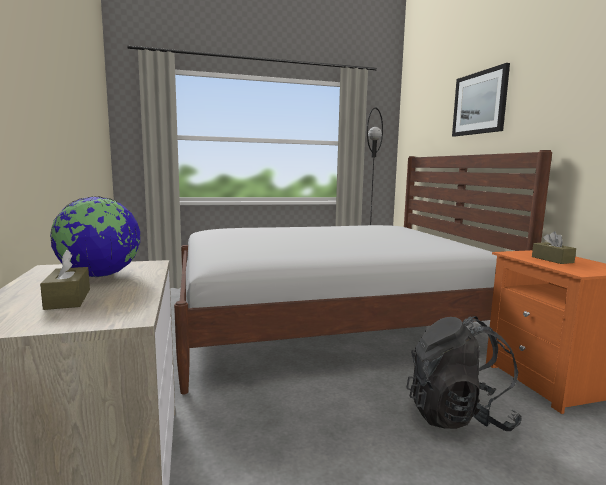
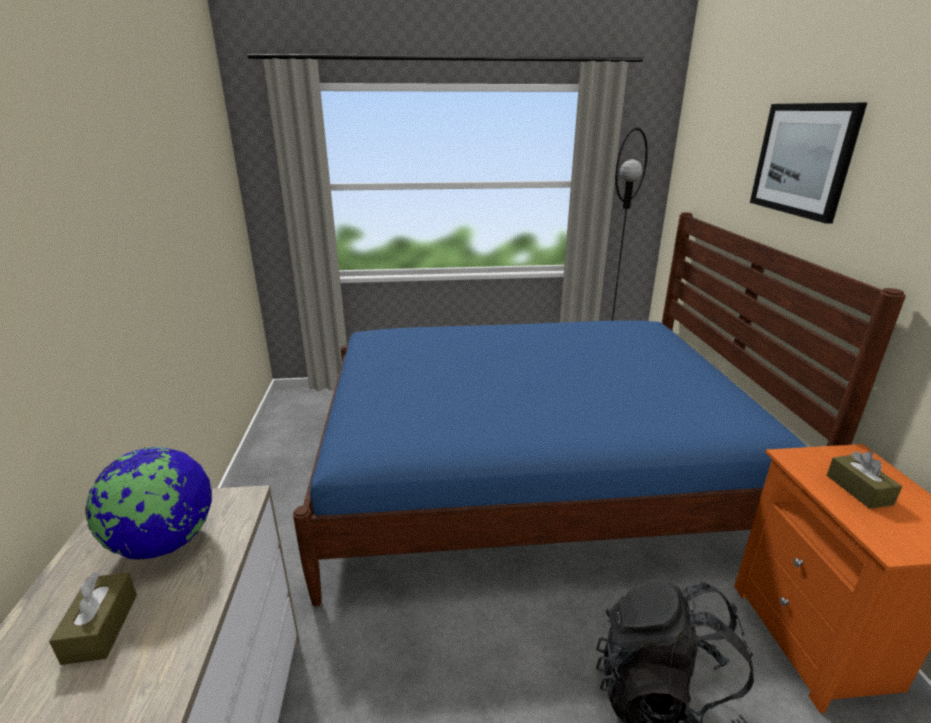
camera: 10 degrees right, 15 degrees up
(329, 322) = (529, 474): white bed -> blue bed

